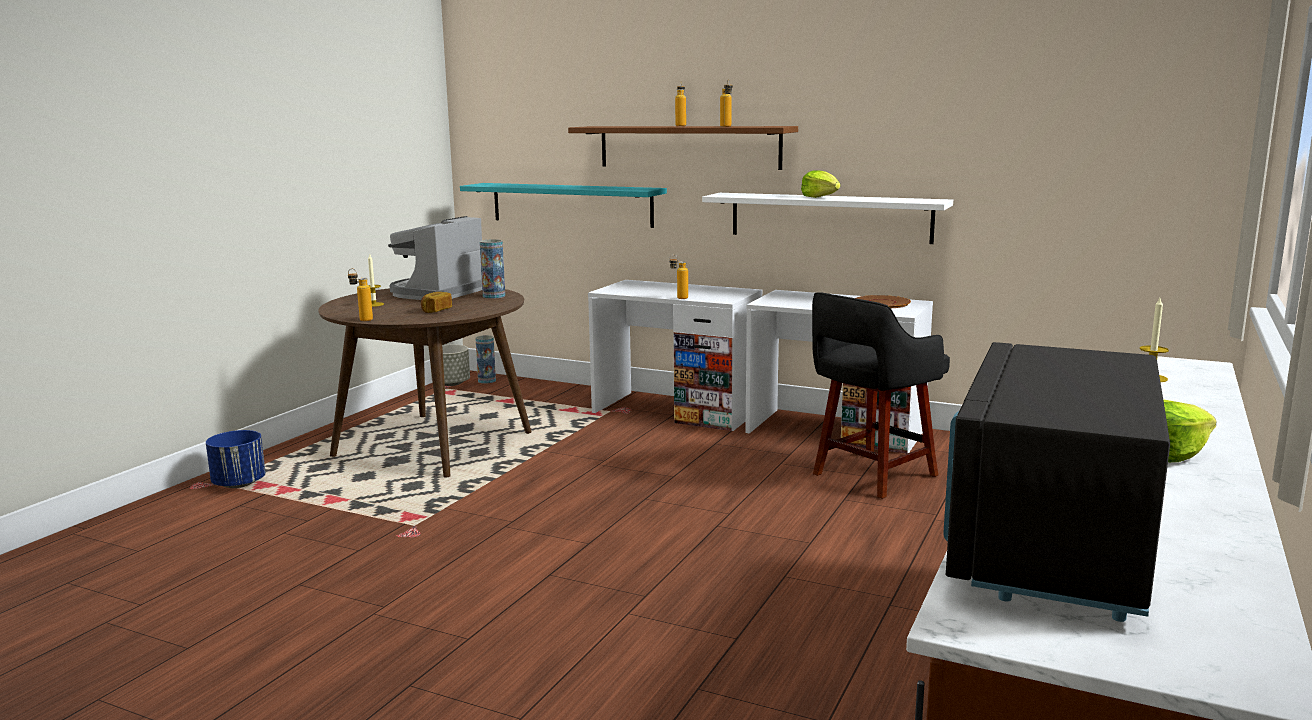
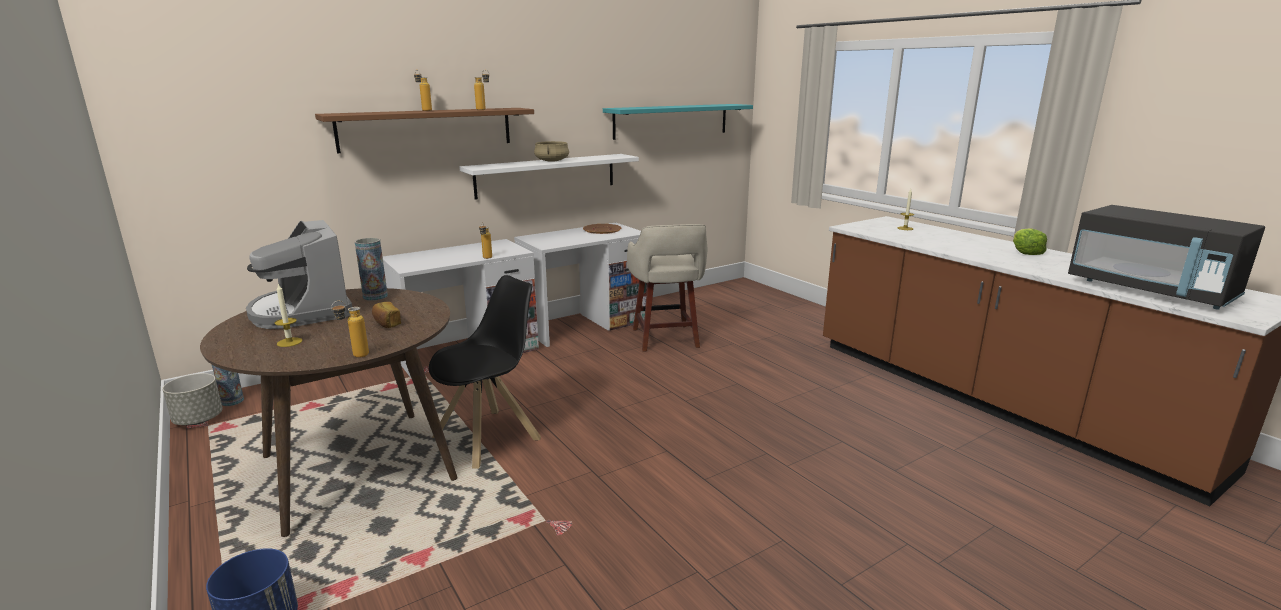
camera: 60 degrees left, 5 degrees up
(528, 467) = (489, 436): none -> black chair
(571, 204) = (302, 195): turquoise shelf -> turquoise shelf (671, 121)
(820, 197) = (551, 161): lettuce -> beige cooking pot
(870, 476) = (665, 339): black stool -> beige stool

